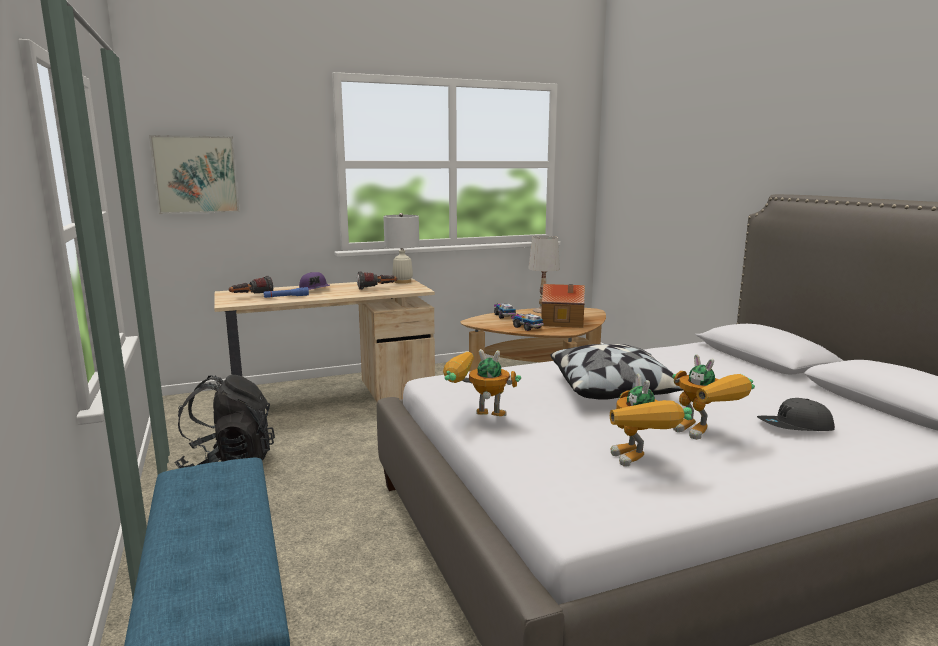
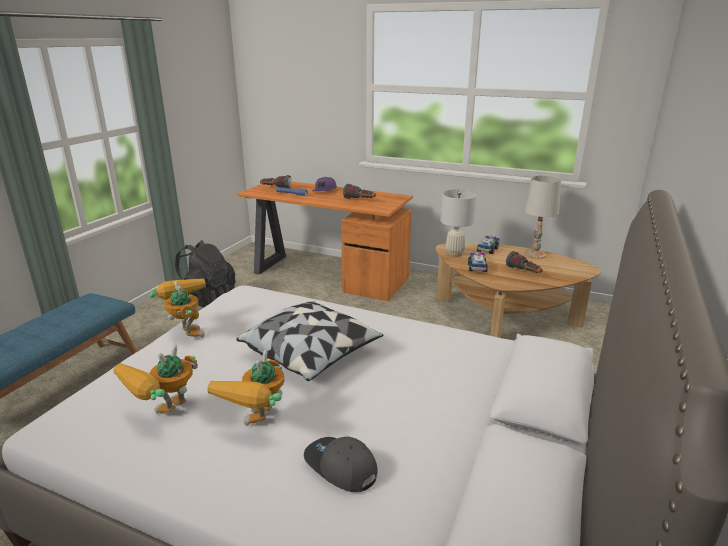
camera: 45 degrees right, 10 degrees up
(196, 174) = (271, 91): picture -> none
(330, 395) = (327, 275): beige desk -> orange desk
(402, 282) = (394, 198): white table lamp -> white table lamp (454, 253)
(563, 322) = (524, 272): toy house -> flashlight

